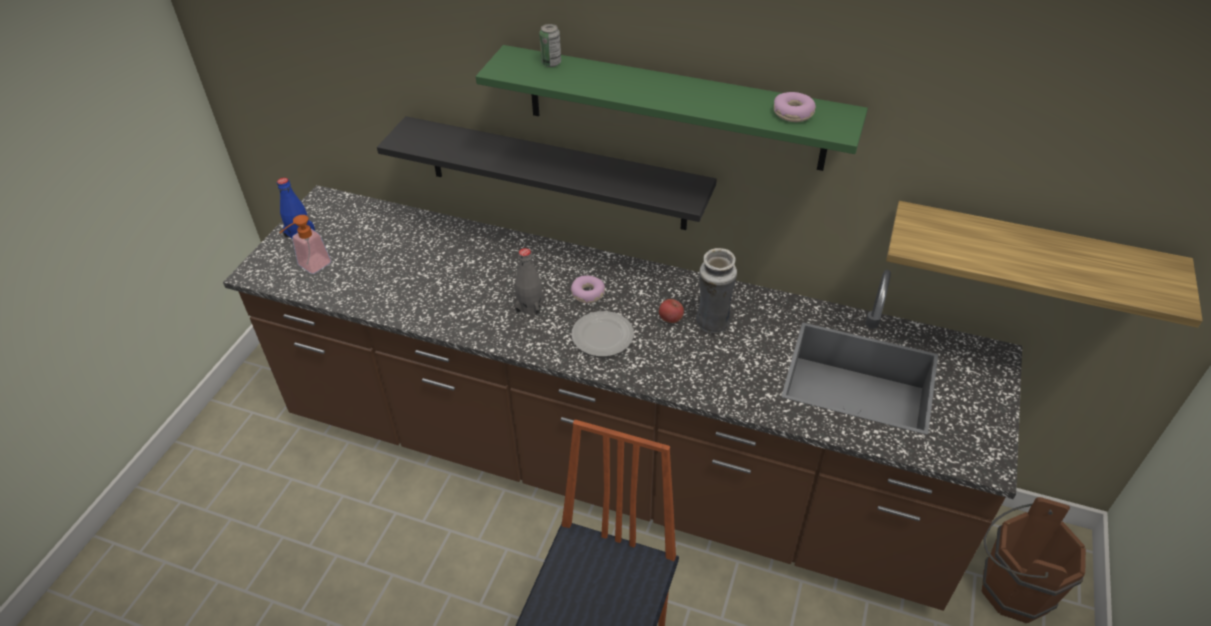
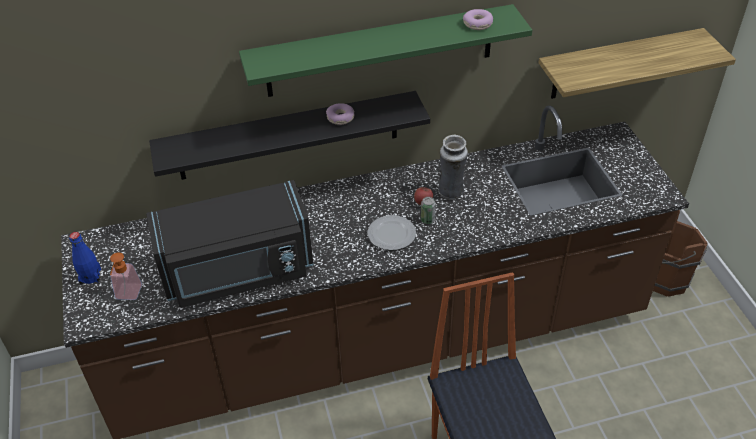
camera: 35 degrees left, 0 degrees up
(421, 295) = (238, 272): none -> black microwave
(530, 306) = (324, 240): grey bottle -> none
(551, 63) = (290, 50): can -> can (427, 220)
(588, 294) = (354, 213): donut -> donut (340, 118)

